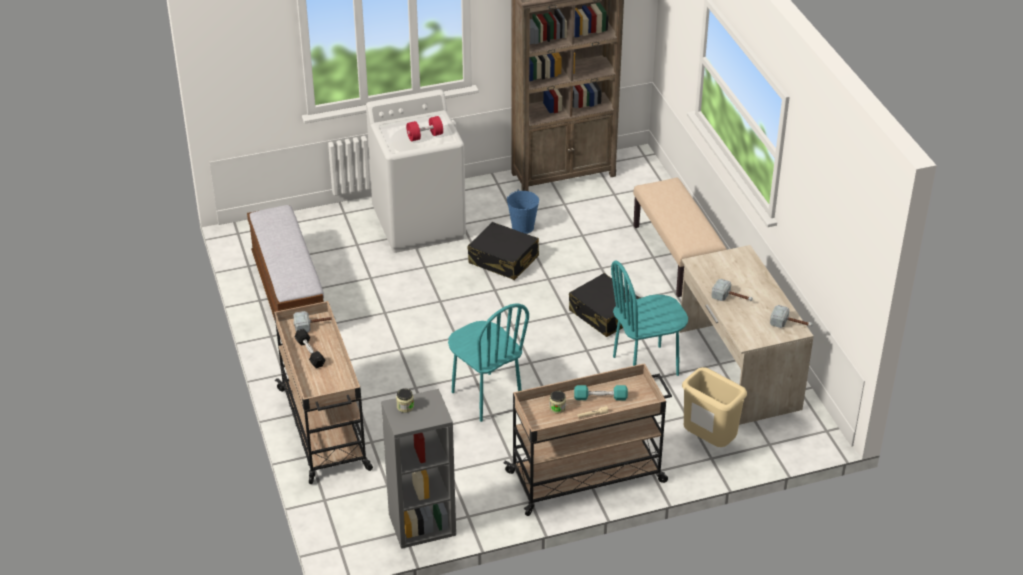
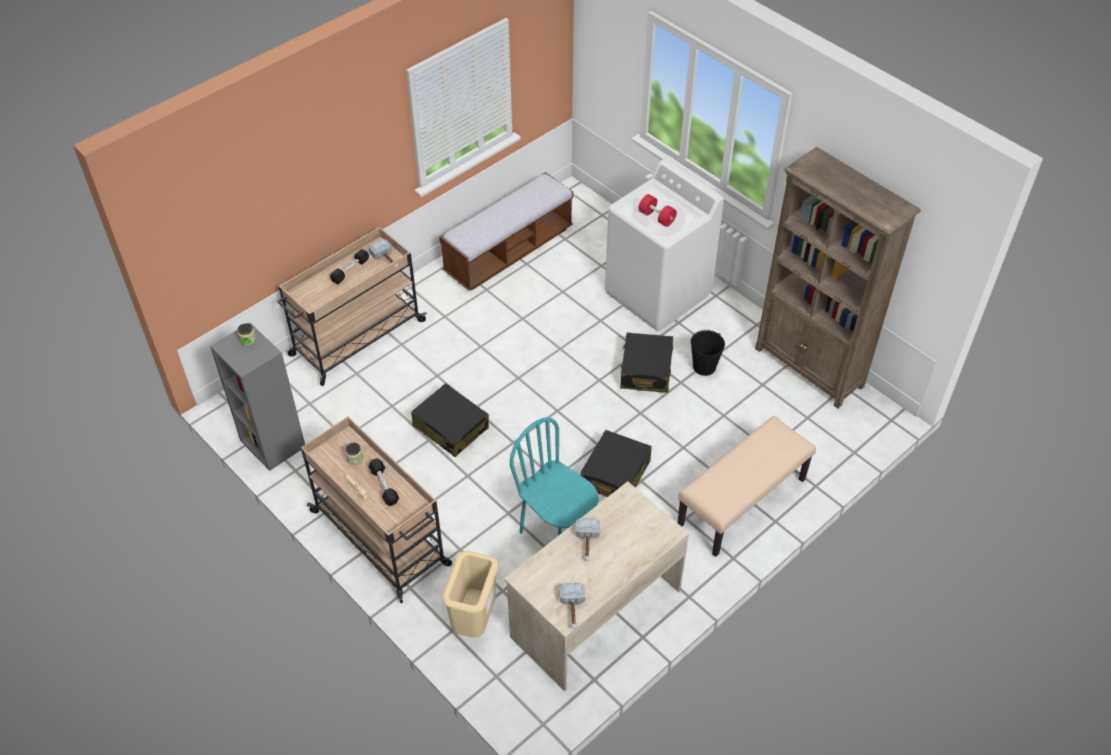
camera: 65 degrees right, 10 degrees up
(486, 396) = (450, 427): turquoise chair -> black suitcase
(523, 227) = (704, 366): blue bucket -> black bucket
(600, 397) = (384, 486): turquoise dumbbell -> black dumbbell

